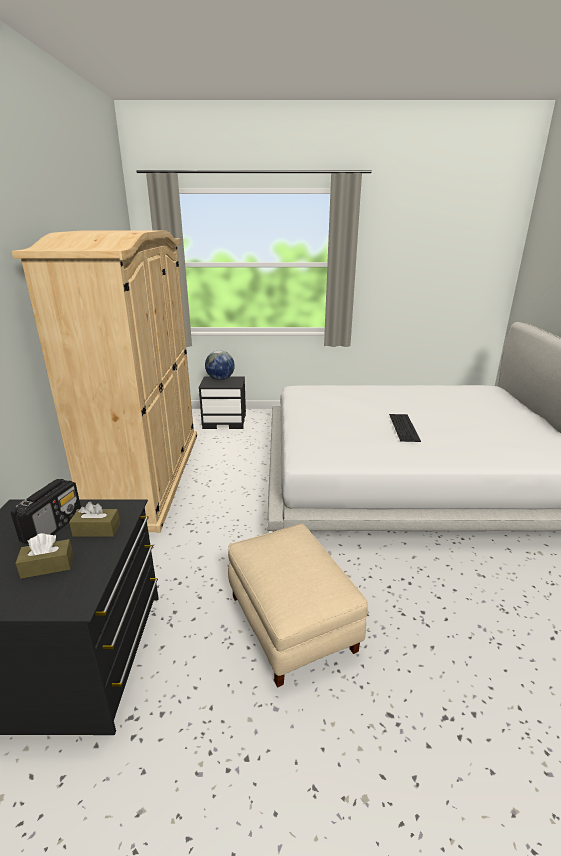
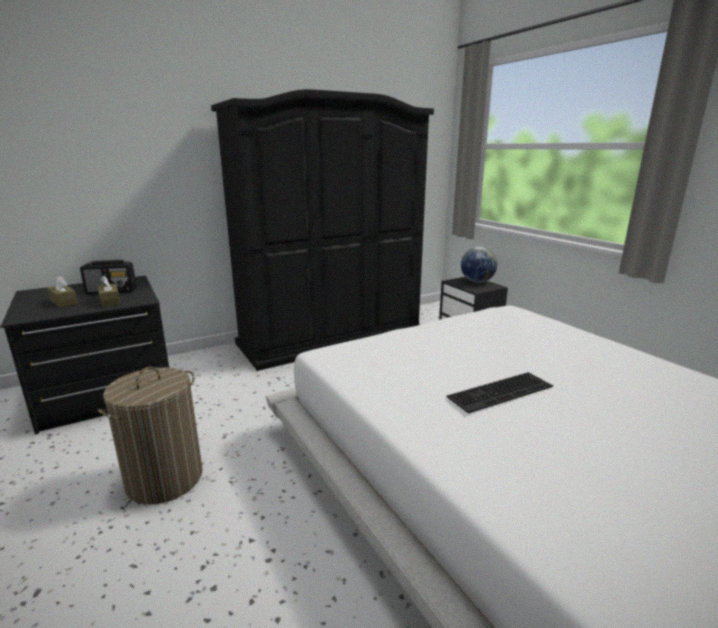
camera: 60 degrees right, 5 degrees down
(148, 475) = (331, 337): beige wardrobe -> black wardrobe
(292, 622) = (164, 479): beige ottoman -> laundry basket

